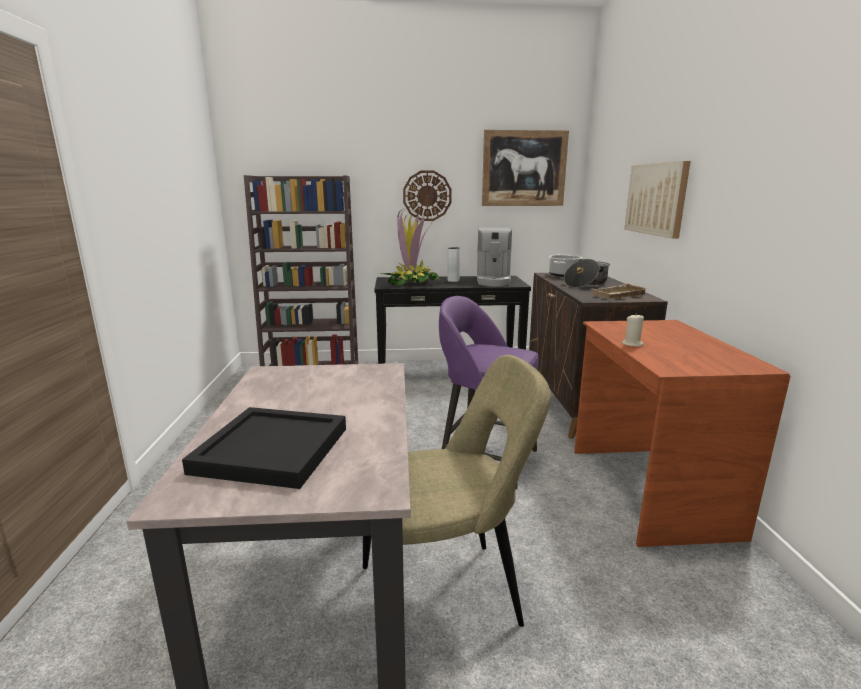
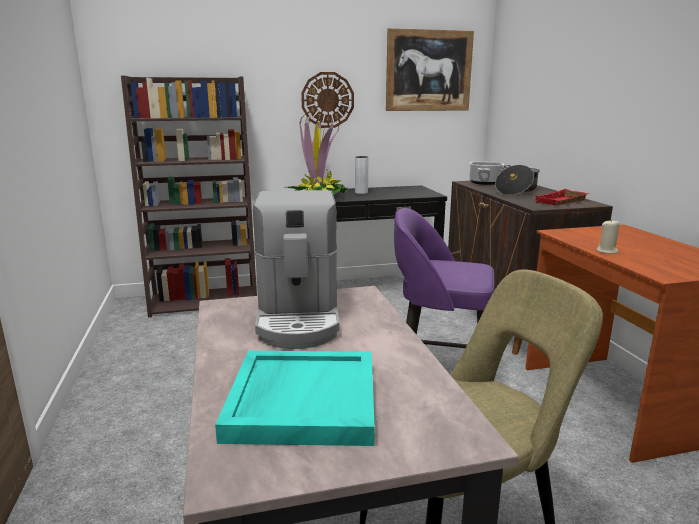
camera: 10 degrees left, 0 degrees up
(271, 449) = (302, 400): black tray -> turquoise tray
(493, 280) = (403, 191): coffee machine -> coffee machine (299, 318)
(619, 295) = (561, 202): beige tray -> red tray
(656, 199) = (589, 101): picture -> none

